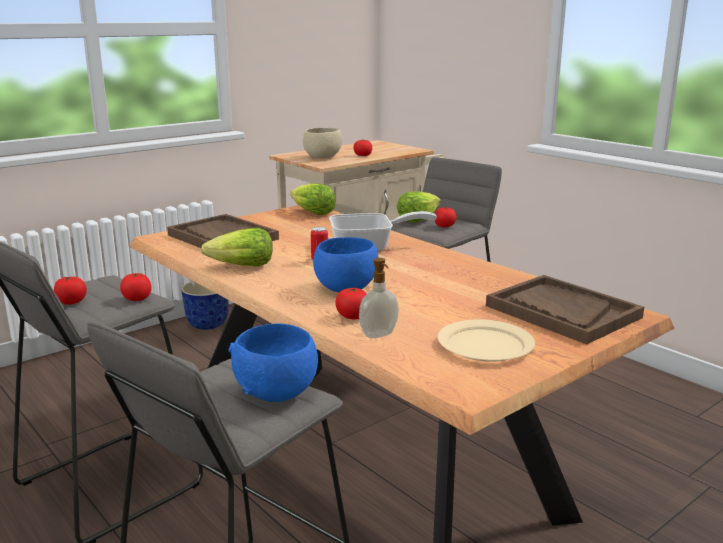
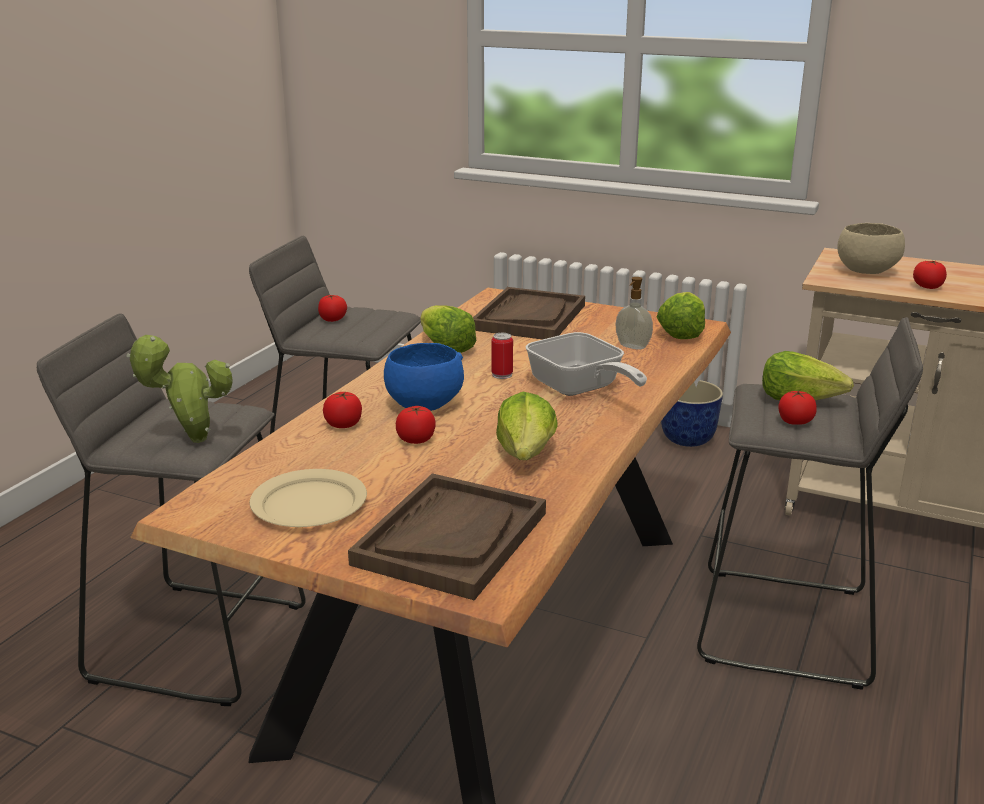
camera: 65 degrees right, 5 degrees up
(137, 299) = (359, 337): tomato -> tomato (416, 439)
(277, 392) = (192, 440): blue bowl -> potted plant
(379, 335) = (302, 446): soap dispenser -> soap dispenser (632, 347)
(456, 275) = (526, 453): none -> lettuce

